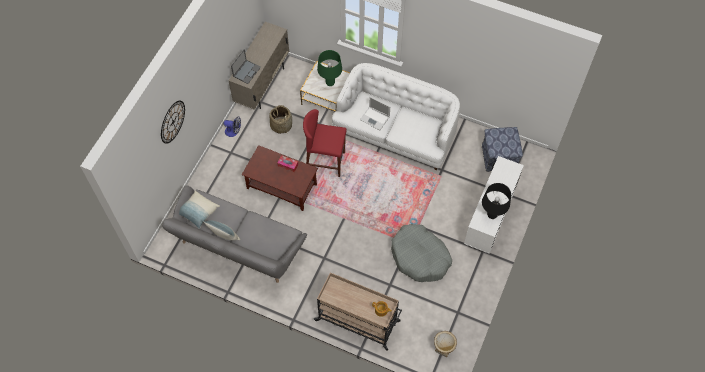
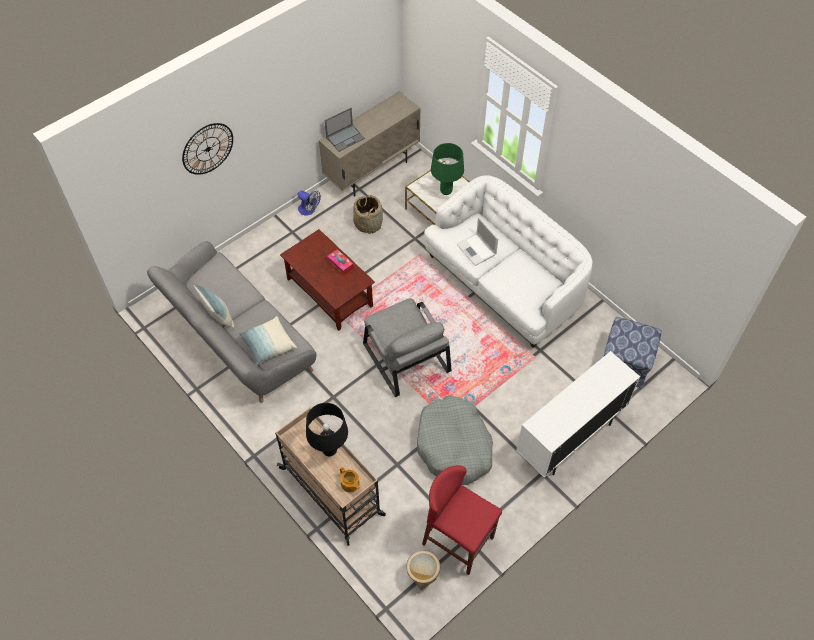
camera: 25 degrees right, 5 degrees down
(198, 212) = (205, 277): pillow -> pillow (268, 345)
(325, 162) = (398, 285): red stool -> red stool (458, 541)
(357, 210) = (405, 356): none -> grey armchair
(491, 215) = (561, 423): black table lamp -> black table lamp (329, 450)

